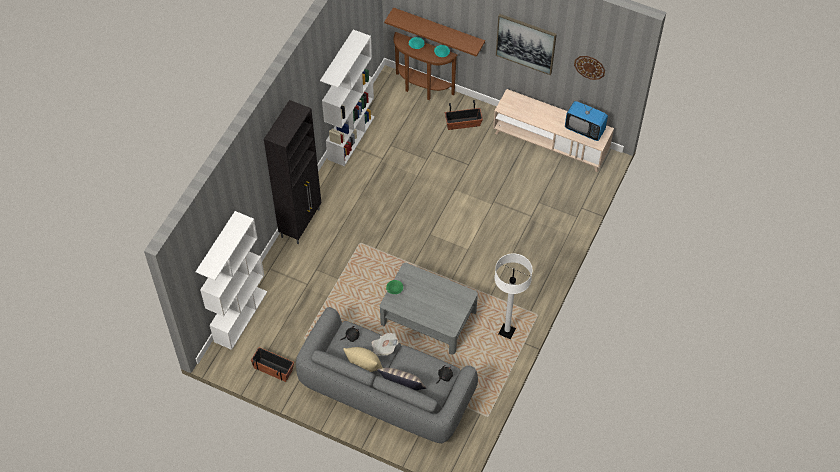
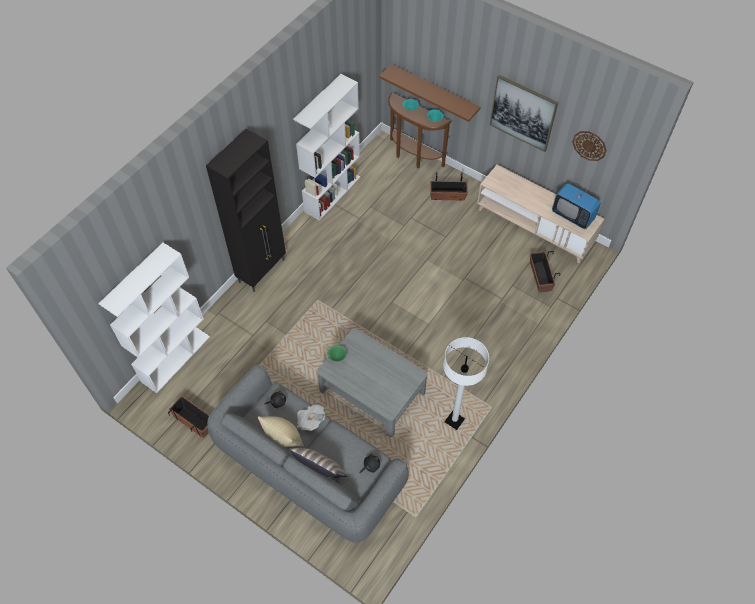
camera: 10 degrees right, 0 degrees up
(563, 190) = (540, 277): none -> planter

